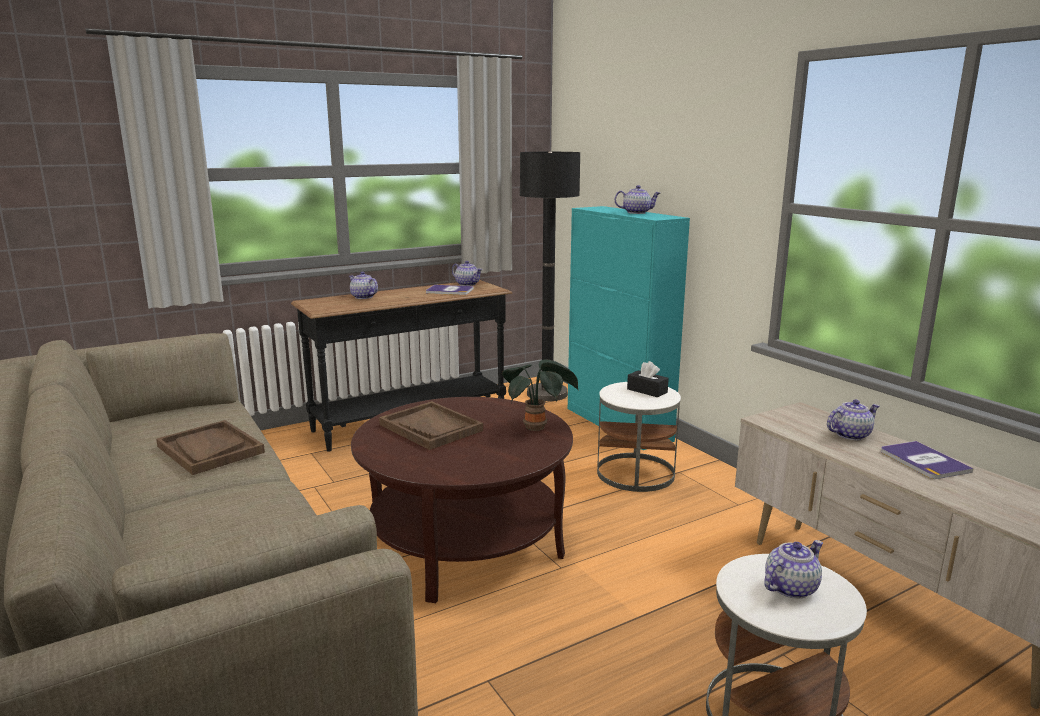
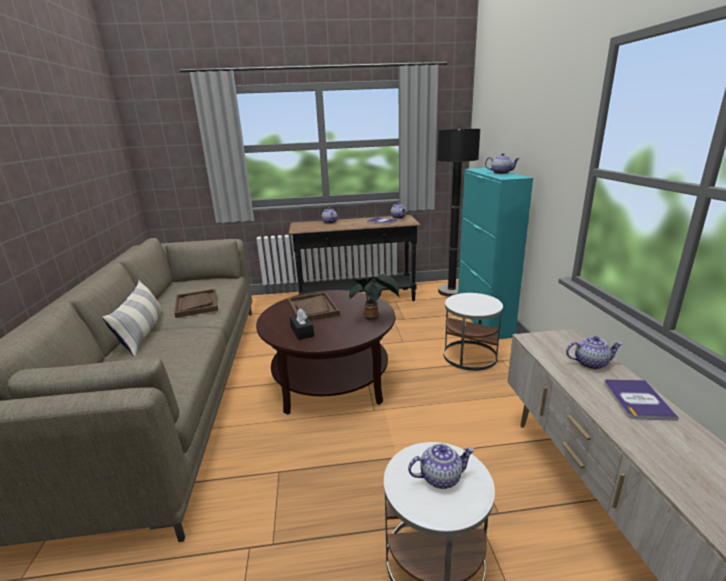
camera: 25 degrees right, 5 degrees up
(152, 508) = (142, 333): none -> pillow
(647, 391) = (480, 301): black tissue box -> black tissue box (302, 332)

